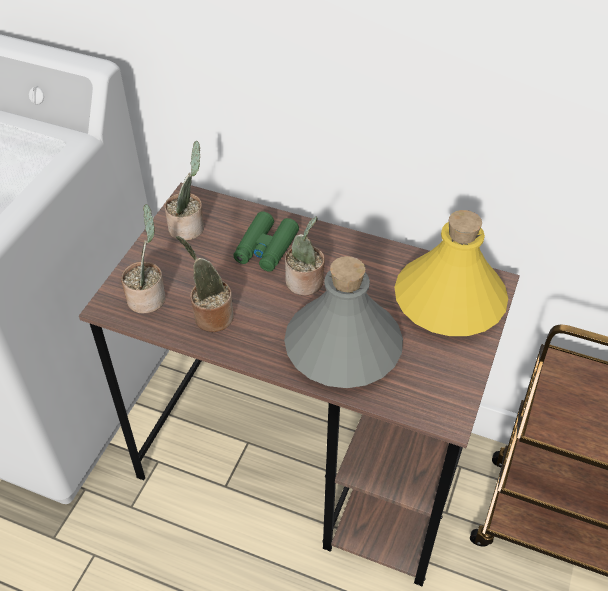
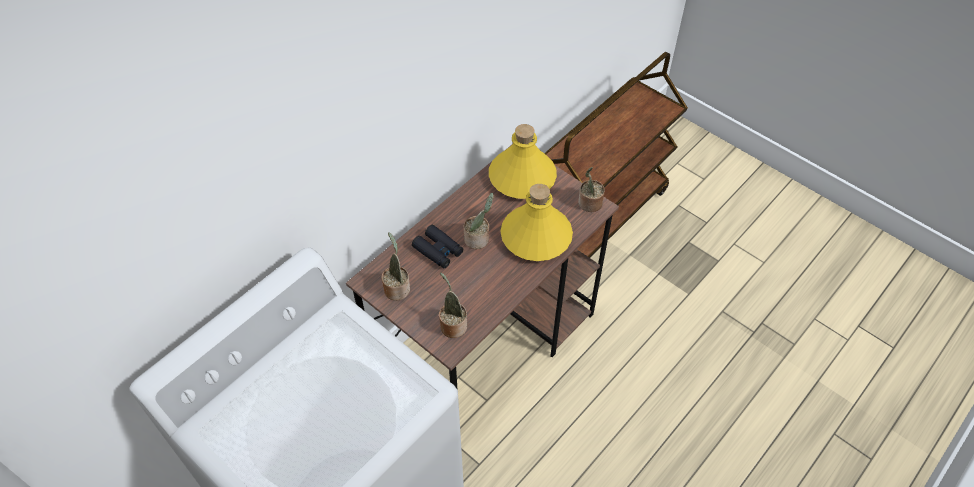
camera: 70 degrees left, 5 degrees up
(210, 316) = (484, 294): potted plant -> potted plant (589, 204)
(266, 248) = (438, 250): green binoculars -> black binoculars
(342, 347) = (536, 237): grey bottle -> yellow bottle

